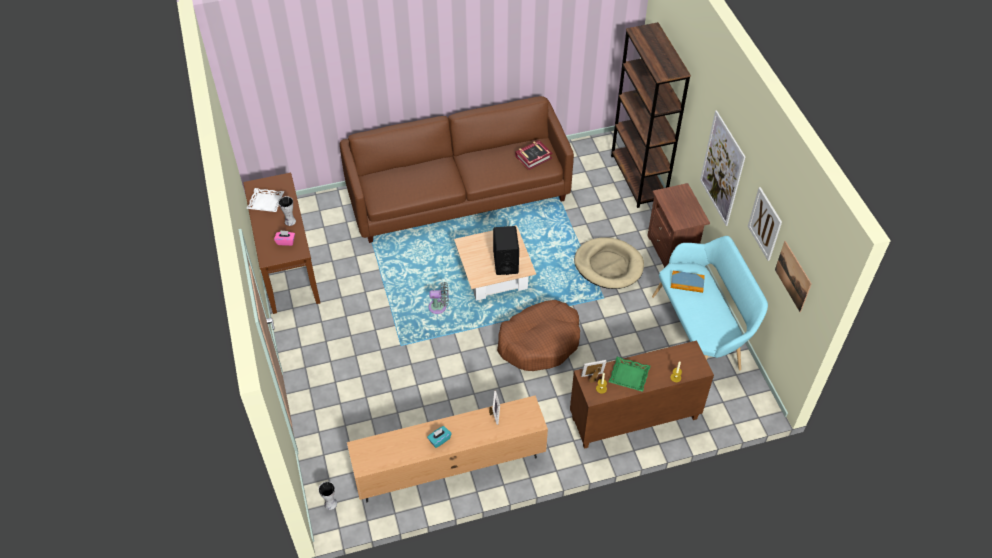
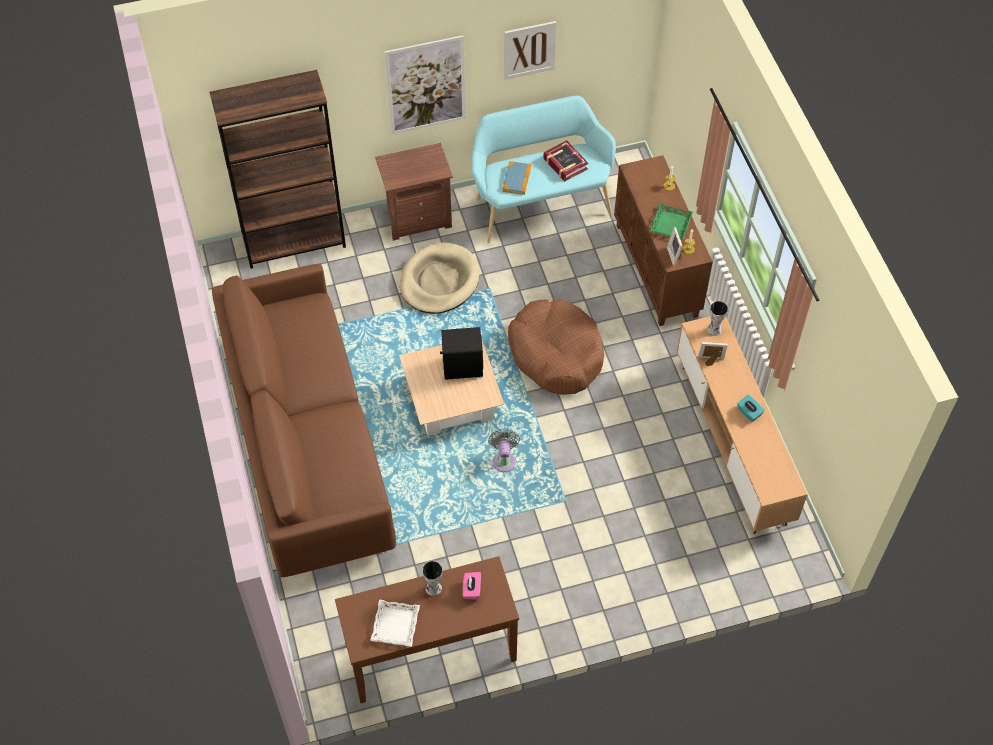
camera: 90 degrees left, 5 degrees up
(330, 503) = (793, 563): vase -> vase (714, 330)
(533, 157) = (303, 318): book -> book (565, 164)
(793, 276) = (596, 40): picture -> none

